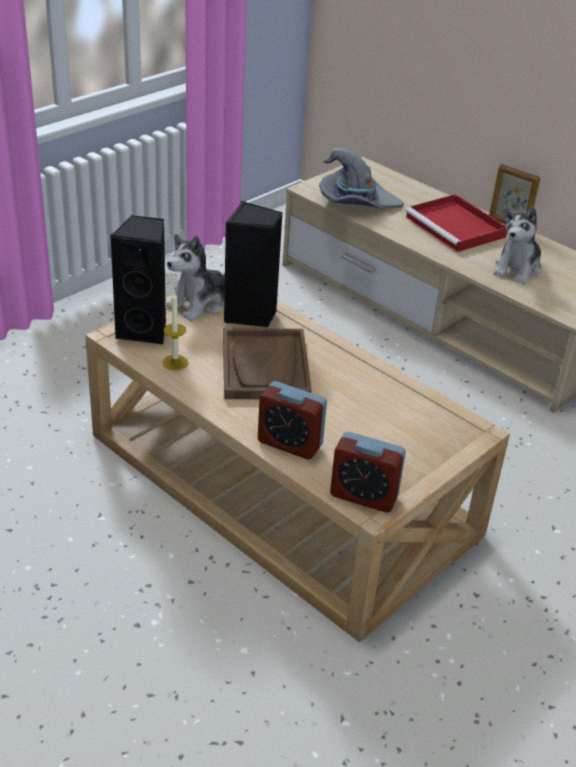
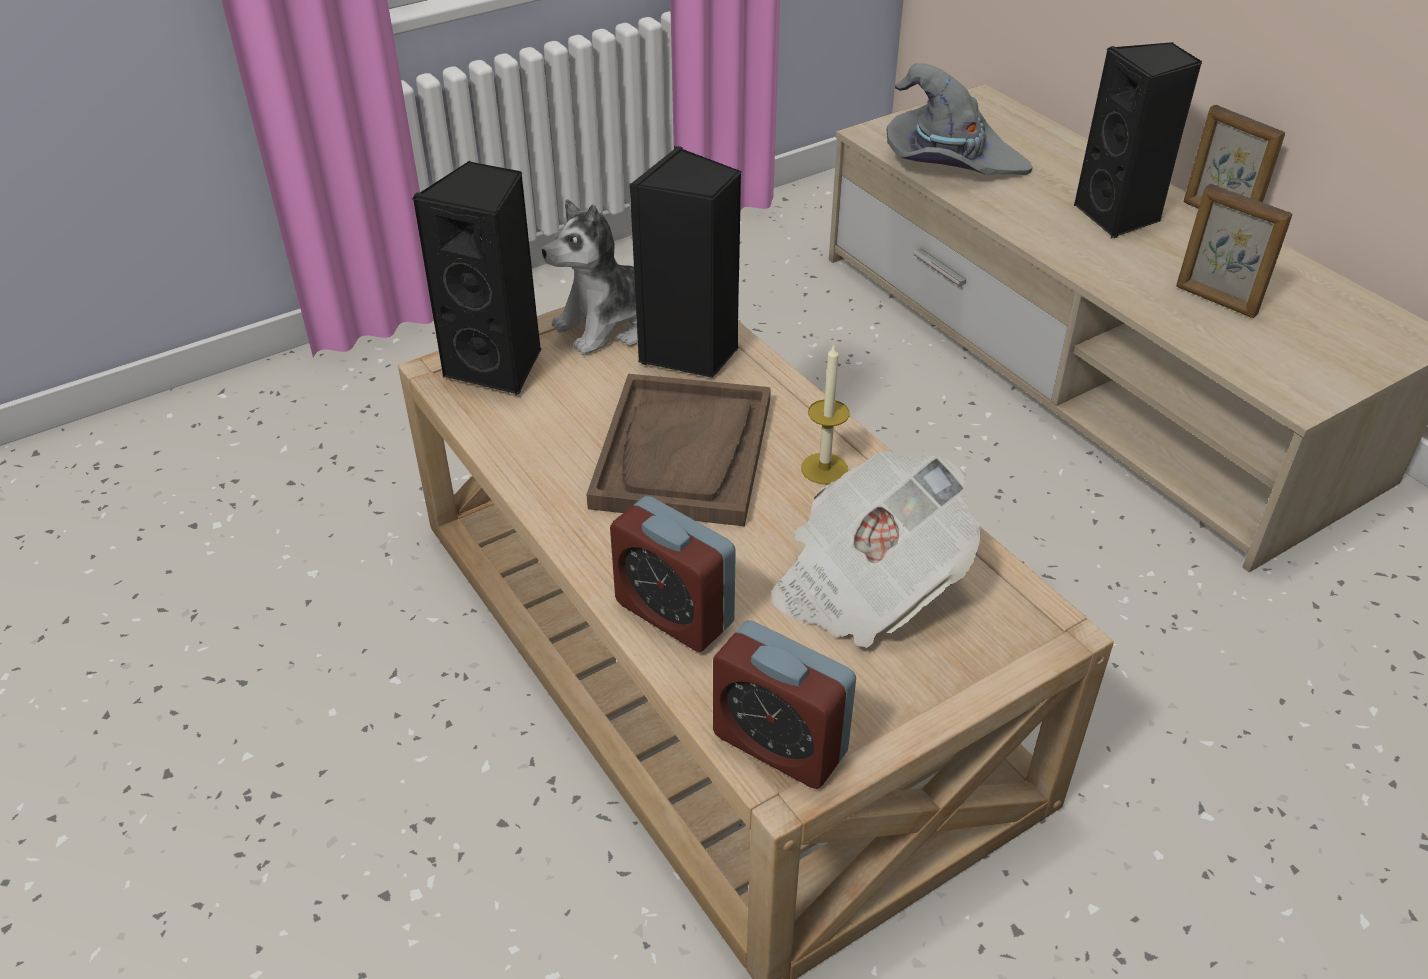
camera: 15 degrees right, 5 degrees up
(175, 362) = (527, 430): candle -> candle (824, 468)
(382, 420) = (866, 584): none -> newspaper
(457, 227) = (1119, 217): red tray -> black speaker
(517, 269) = (1215, 301): plush toy -> picture frame

